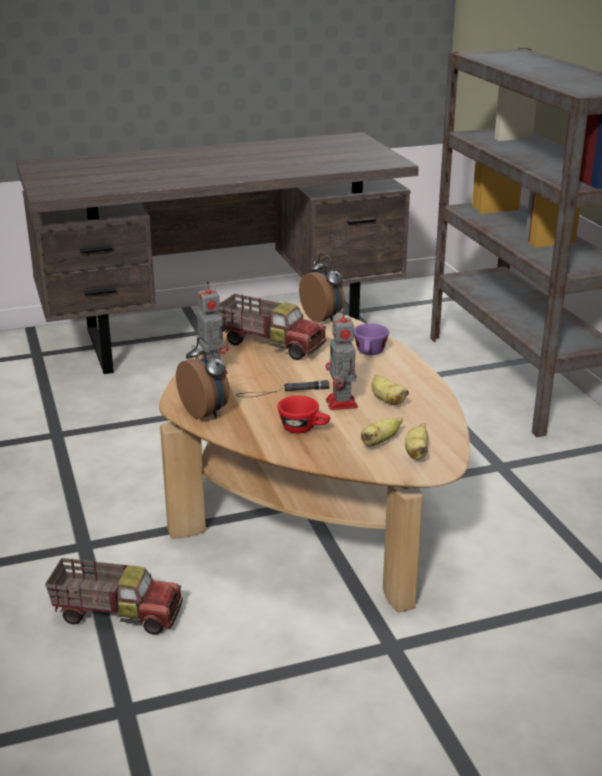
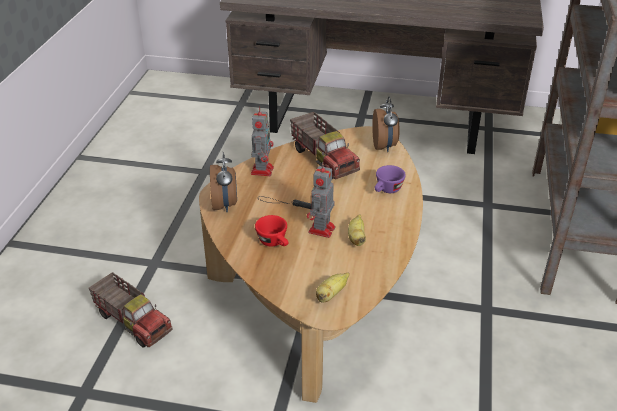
camera: 30 degrees right, 10 degrees up
(380, 442) = (315, 274): banana -> none

